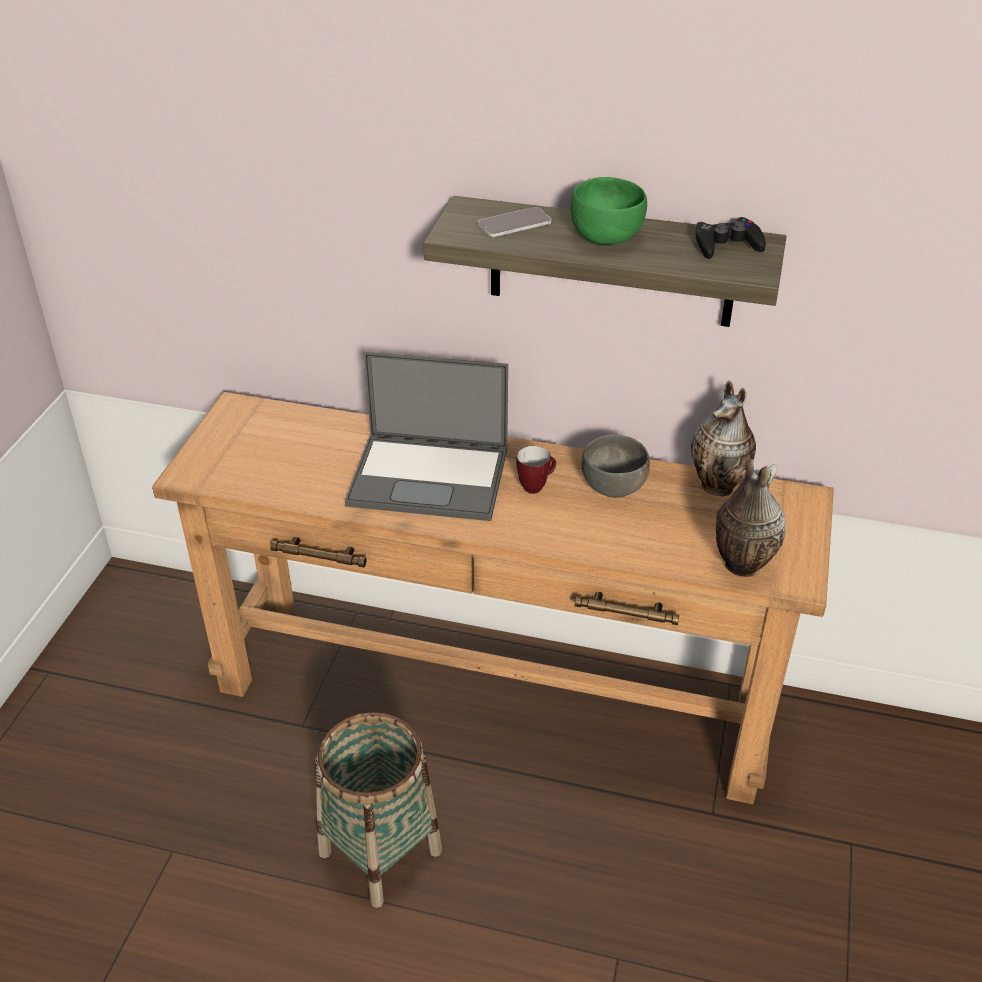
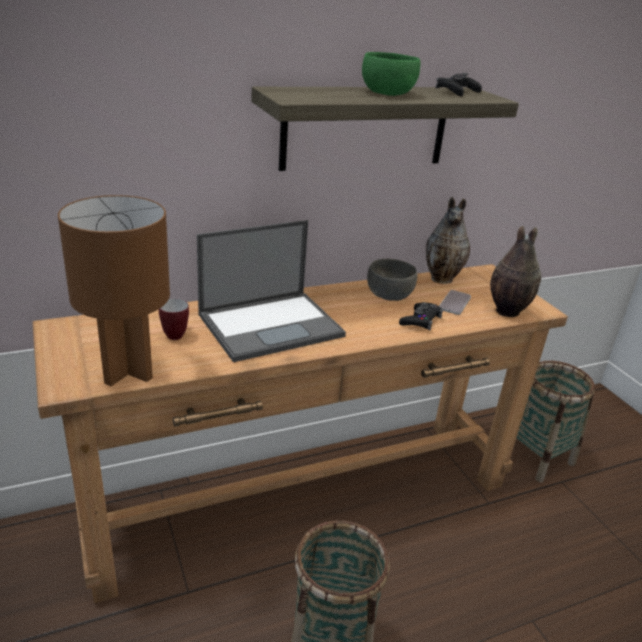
camera: 40 degrees left, 10 degrees down
(246, 479) = (127, 372): none -> brown table lamp
(514, 224) = (322, 93): phone -> phone (454, 303)
(536, 486) = (346, 309): mug -> mug (176, 334)
(606, 534) = (421, 321): none -> black game controller
(853, 794) = (536, 456): none -> basket

